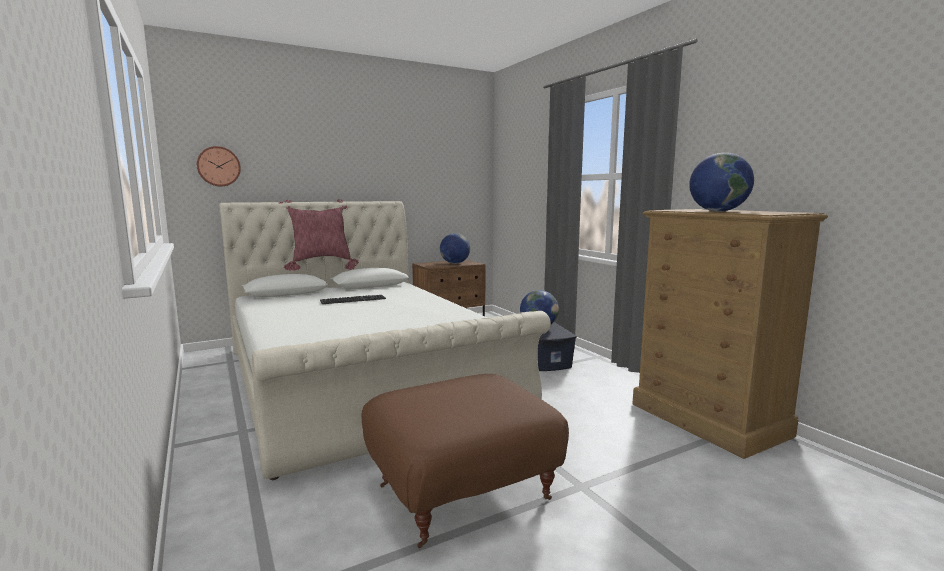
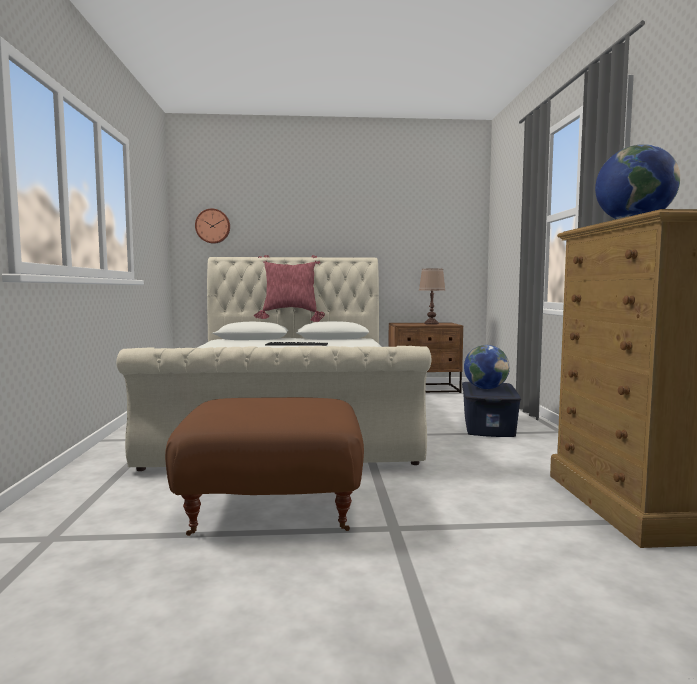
camera: 25 degrees right, 5 degrees down
(455, 263) = (431, 324): globe -> brown table lamp

